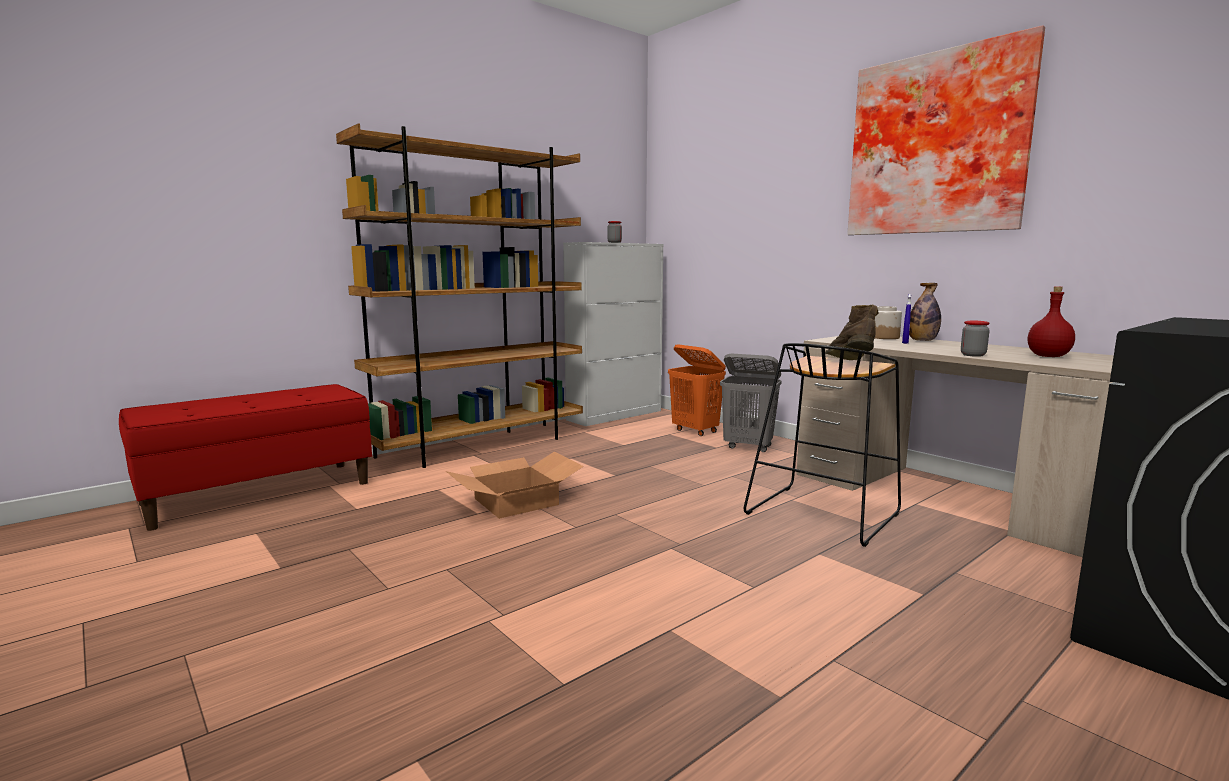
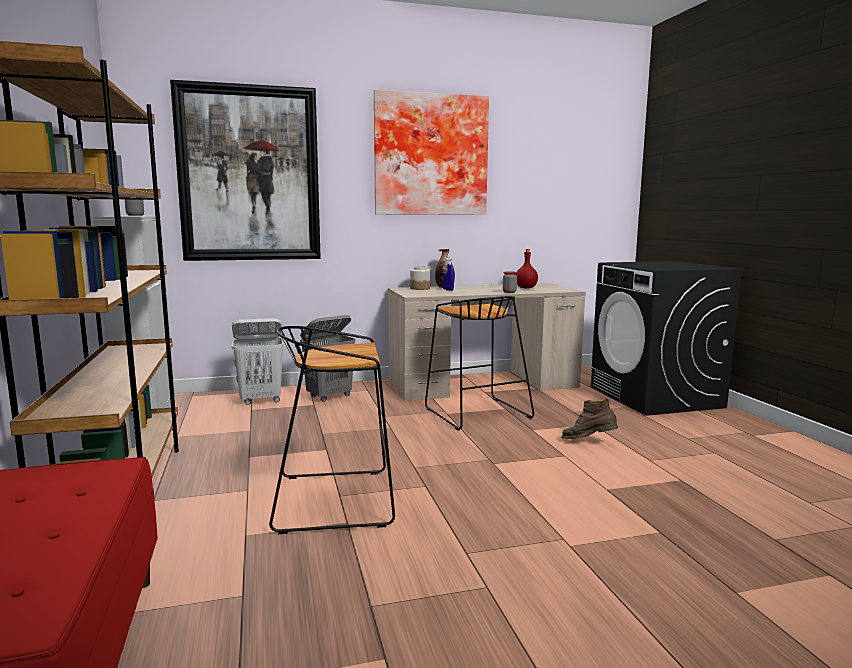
camera: 65 degrees left, 0 degrees up
(516, 501) = (337, 499): cardboard box -> black stool
(695, 431) = (261, 400): orange laundry basket -> white laundry basket
(734, 198) = (249, 174): none -> picture
(850, 363) = (481, 307): brown boot -> brown boot (588, 442)

